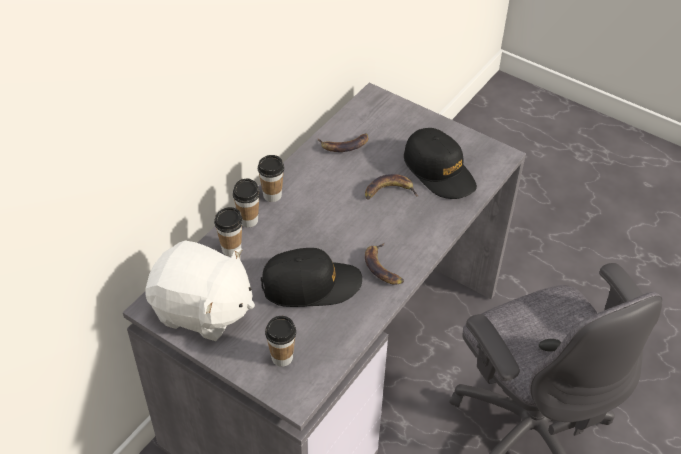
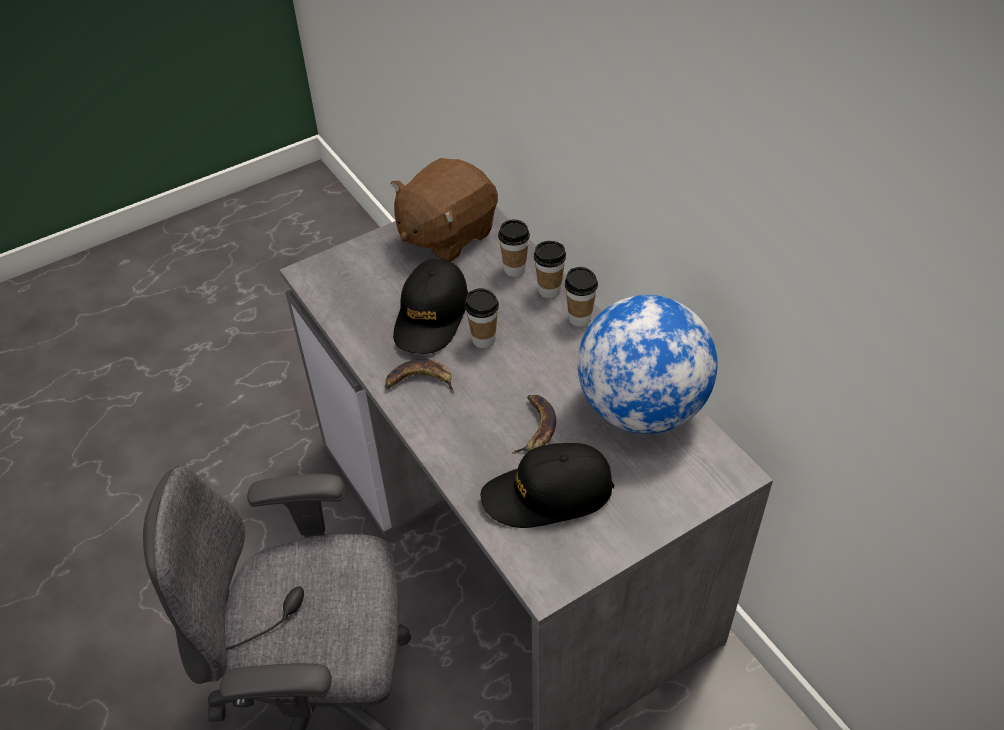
camera: 115 degrees right, 0 degrees up
(202, 310) = (446, 234): white plush toy -> brown plush toy
(282, 357) = (357, 274): cup -> cup (483, 340)
(344, 145) = (641, 408): banana -> globe

